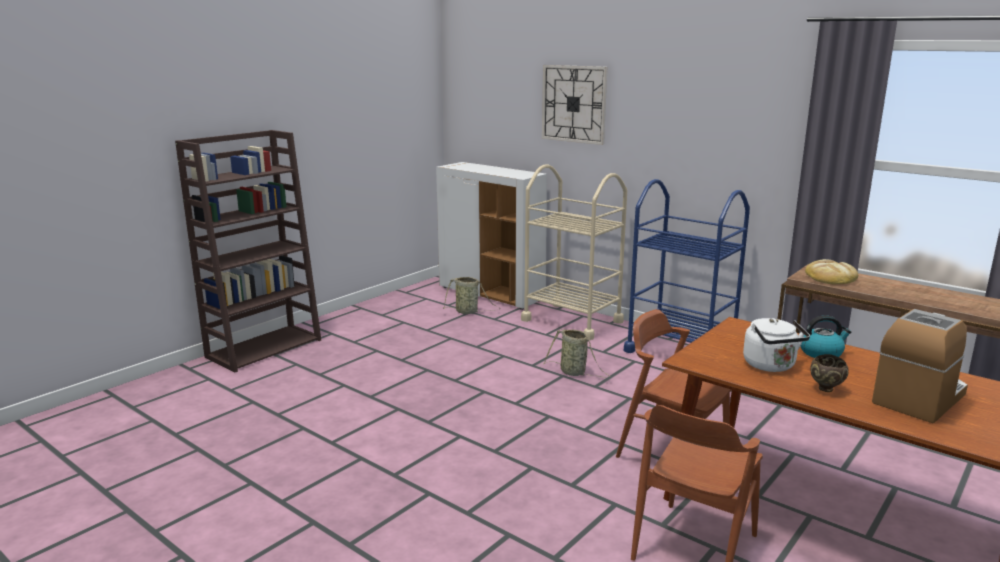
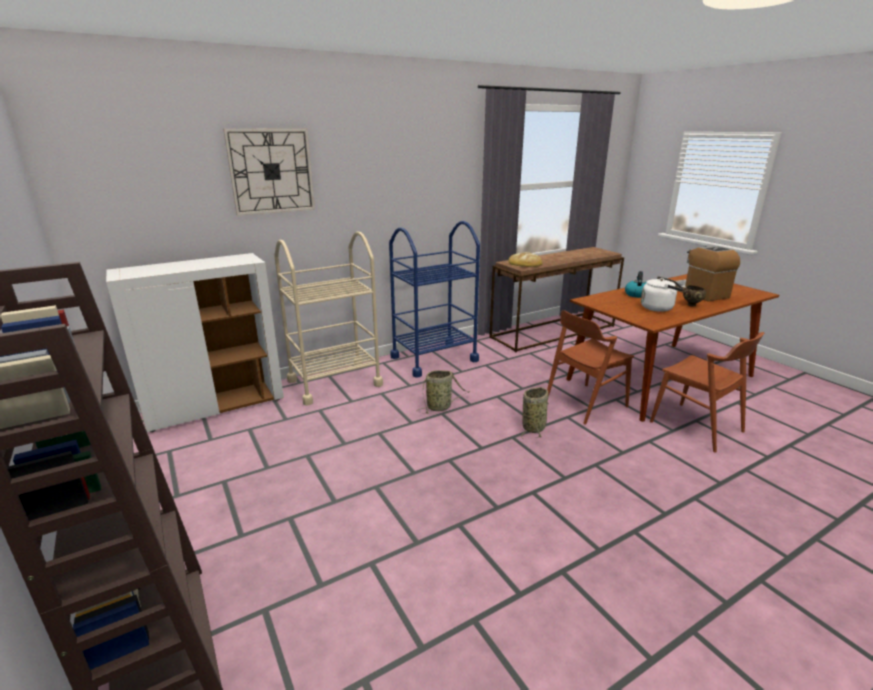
camera: 70 degrees left, 5 degrees up
(468, 312) = (248, 430): basket -> basket (534, 427)

